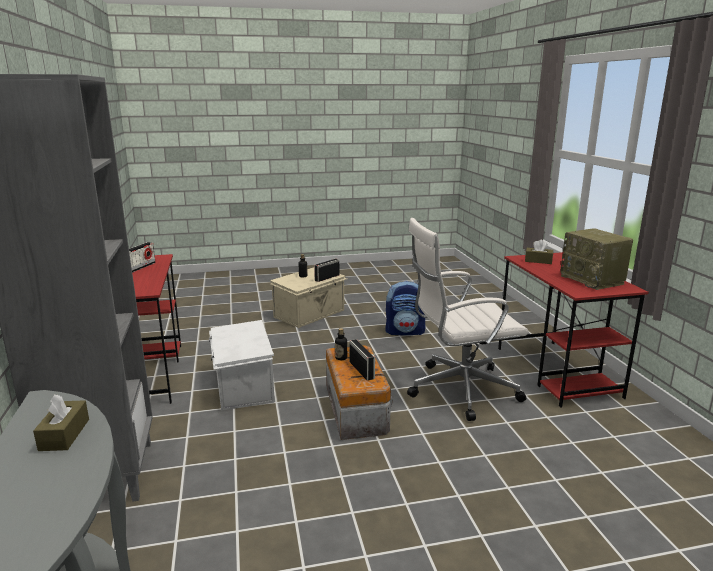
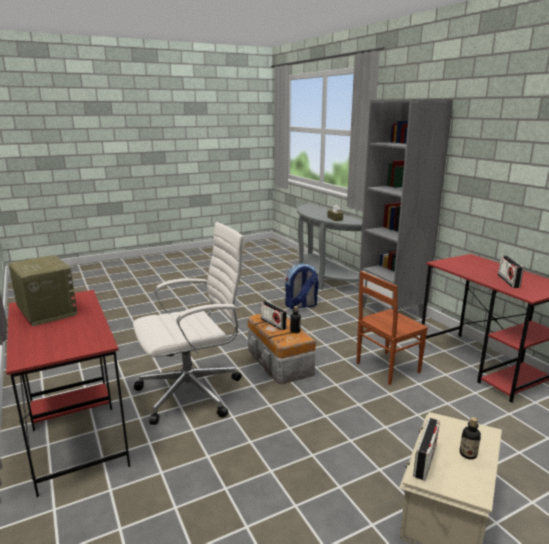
camera: 165 degrees right, 0 degrees up
(242, 386) = (386, 367): white storage box -> brown chair
(405, 331) = (265, 484): backpack -> backpack (301, 306)
(538, 261) = (77, 340): brown tissue box -> none

